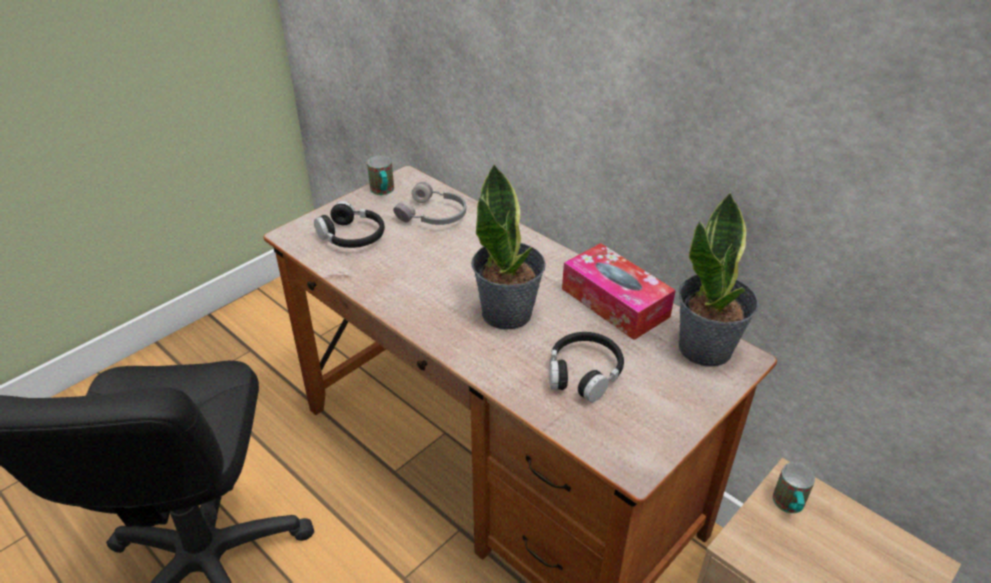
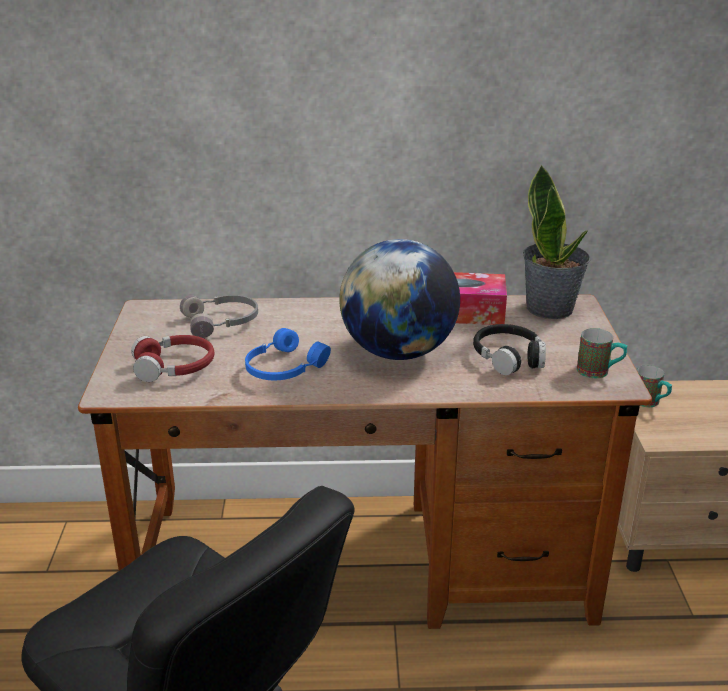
camera: 45 degrees left, 10 degrees down
(352, 236) = (175, 367): black headphones -> red headphones
(383, 192) = (141, 326): mug -> mug (599, 372)
(410, 277) = (283, 368): none -> blue headphones
(508, 313) = (398, 352): potted plant -> globe

